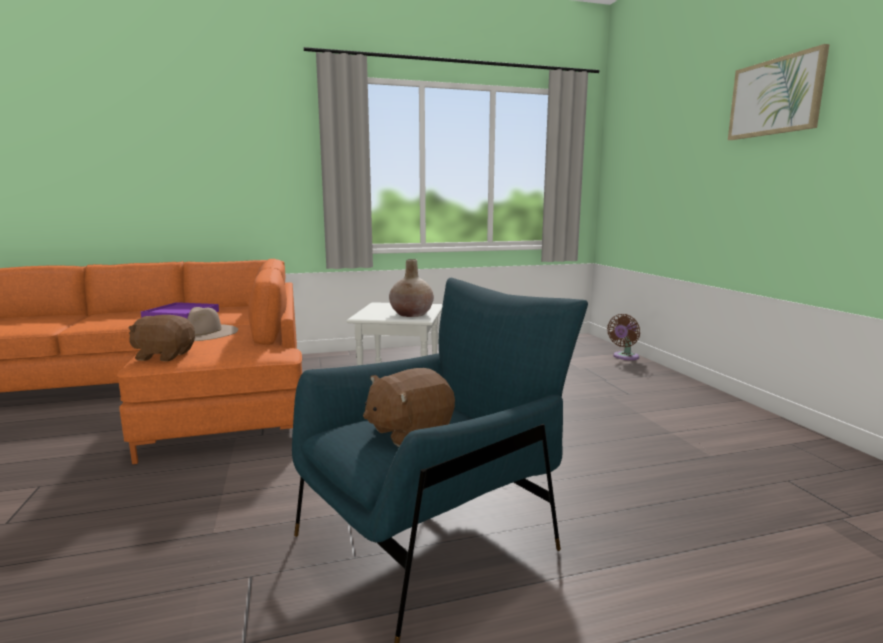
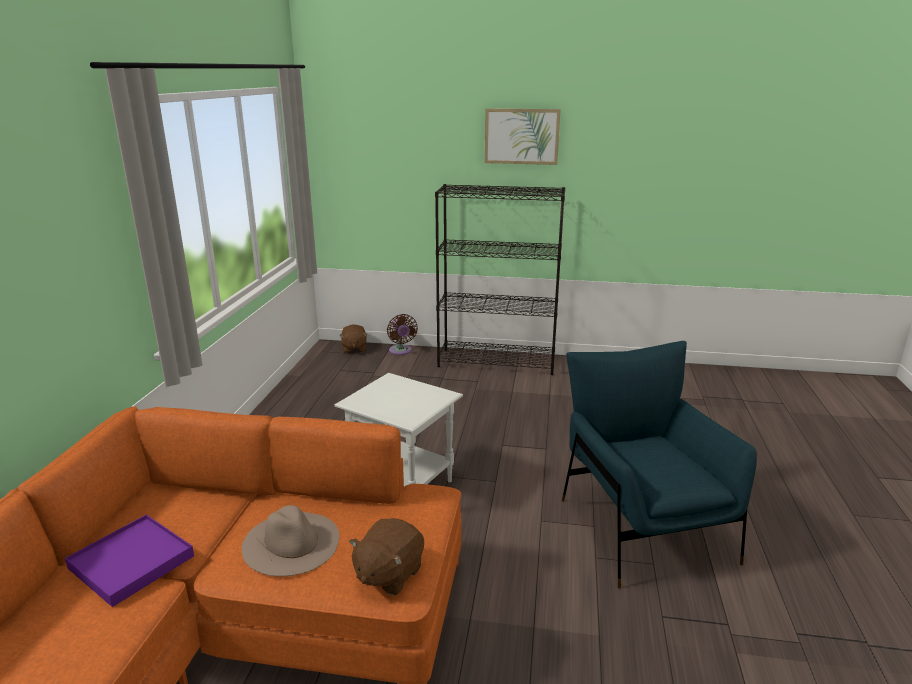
camera: 65 degrees left, 10 degrees up
(409, 431) = (671, 462): brown plush toy -> brown plush toy (354, 349)
(412, 314) = (424, 395): beige vase -> none
(692, 394) = (497, 361): none -> black bookcase

